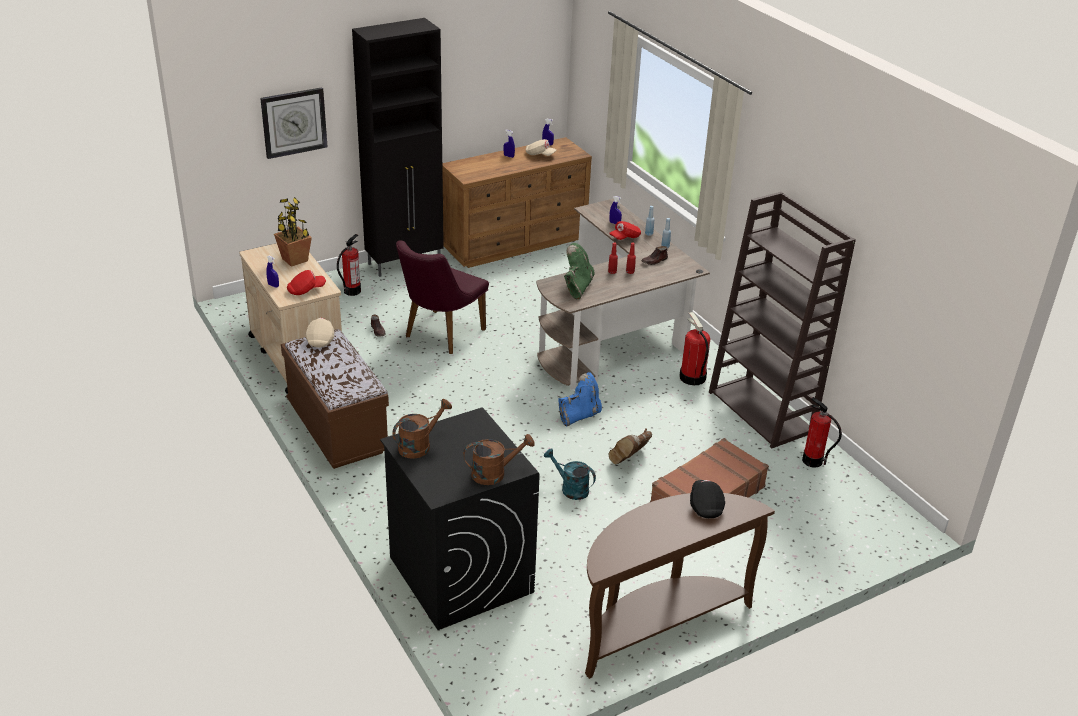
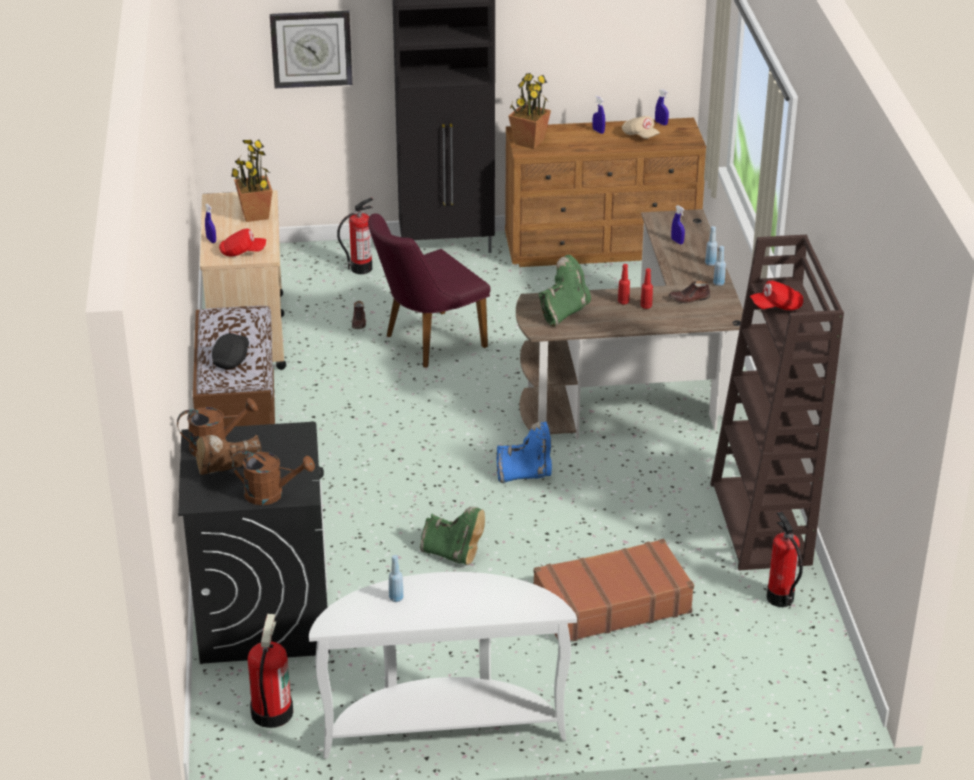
camera: 25 degrees right, 0 degrees up
(321, 339) = (239, 313): beige cap -> none
(465, 171) = (528, 142): none -> potted plant
(570, 488) = (453, 554): turquoise watering can -> green boot
(625, 237) = (675, 262): red cap -> red cap (776, 307)
(629, 459) = (548, 539): brown boot -> brown boot (228, 474)
(634, 532) = (396, 598): none -> blue bottle
(657, 624) = (442, 726): brown console table -> white console table
(692, 377) = (703, 461): fire extinguisher -> fire extinguisher (271, 712)
(705, 505) = (500, 592): black cap -> black cap (231, 359)

